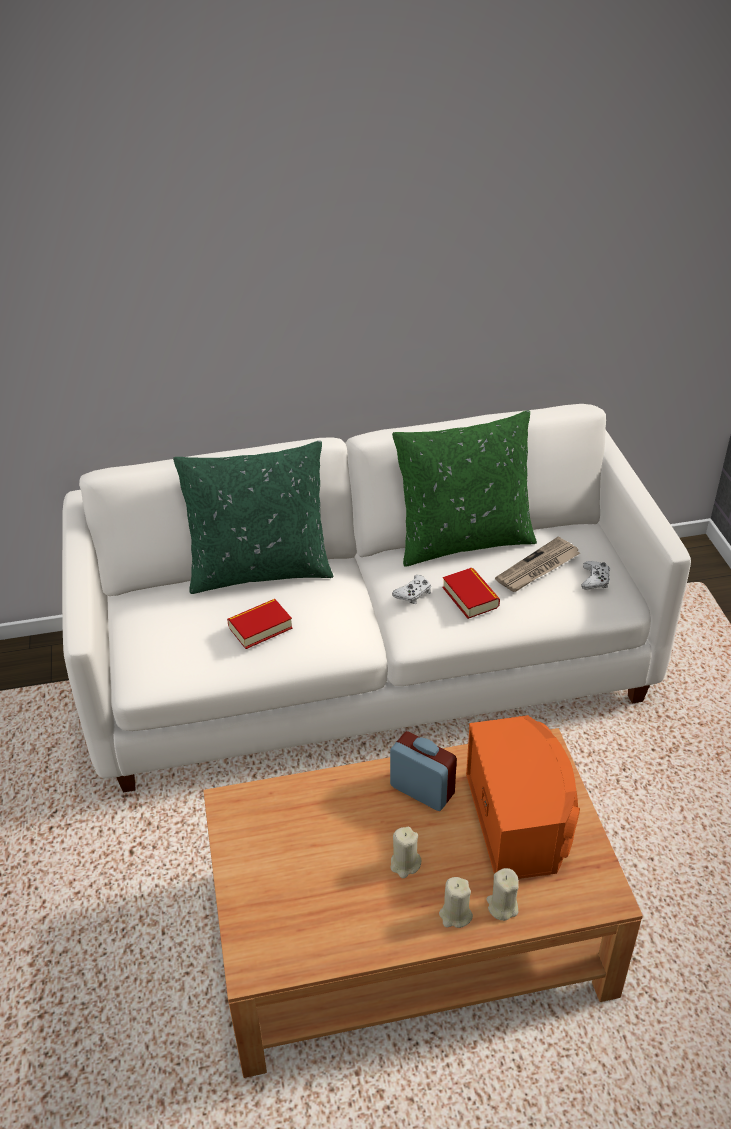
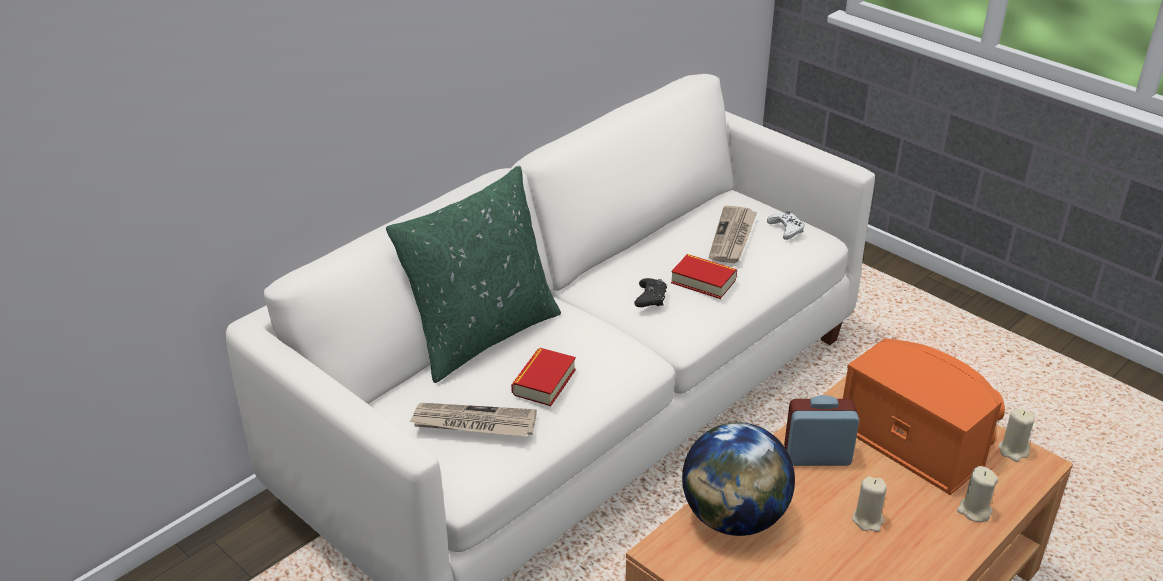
camera: 35 degrees left, 5 degrees down
(184, 637) = (473, 423): none -> newspaper
(304, 806) = (734, 518): none -> globe
(413, 593) = (651, 297): white game controller -> black game controller
(455, 915) = (948, 536): beige candle -> beige candle (1013, 450)
(463, 540) = (644, 239): green pillow -> none

